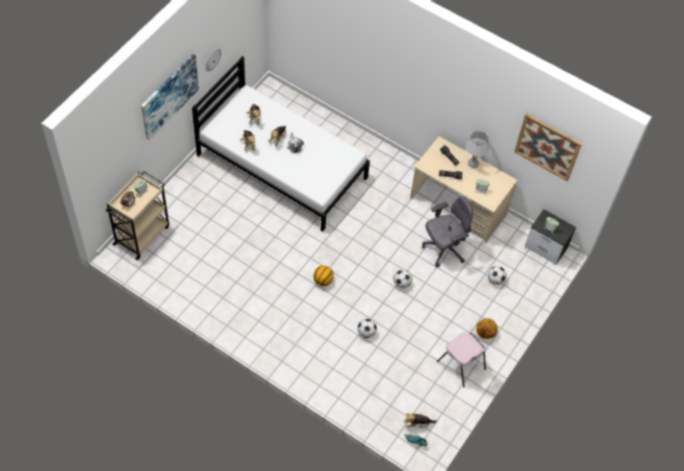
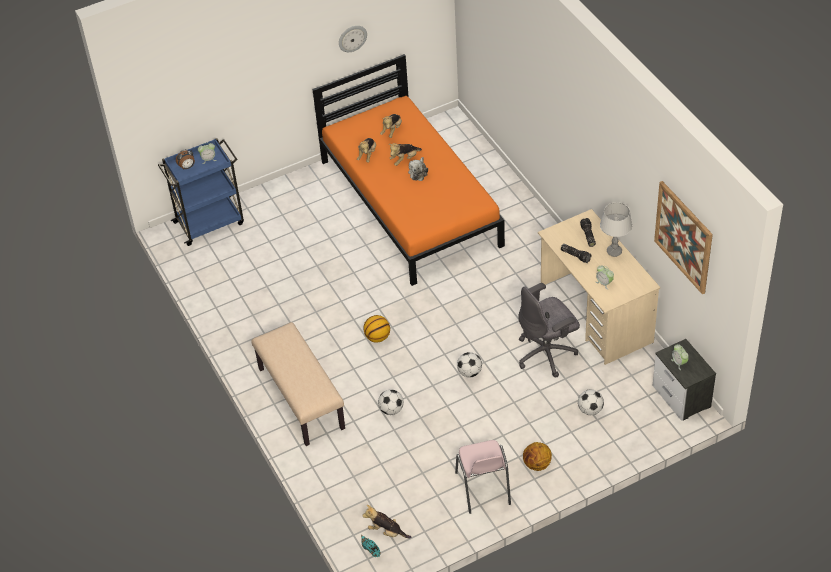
camera: 35 degrees right, 10 degrees down
(142, 234) = (210, 222): beige cart -> blue cart
(169, 96) = (275, 57): picture -> none
(282, 166) = (410, 203): white bed -> orange bed
(298, 349) = (300, 398): none -> beige bench
(444, 249) = (547, 353): grey office chair -> grey office chair turned 150 degrees clockwise

